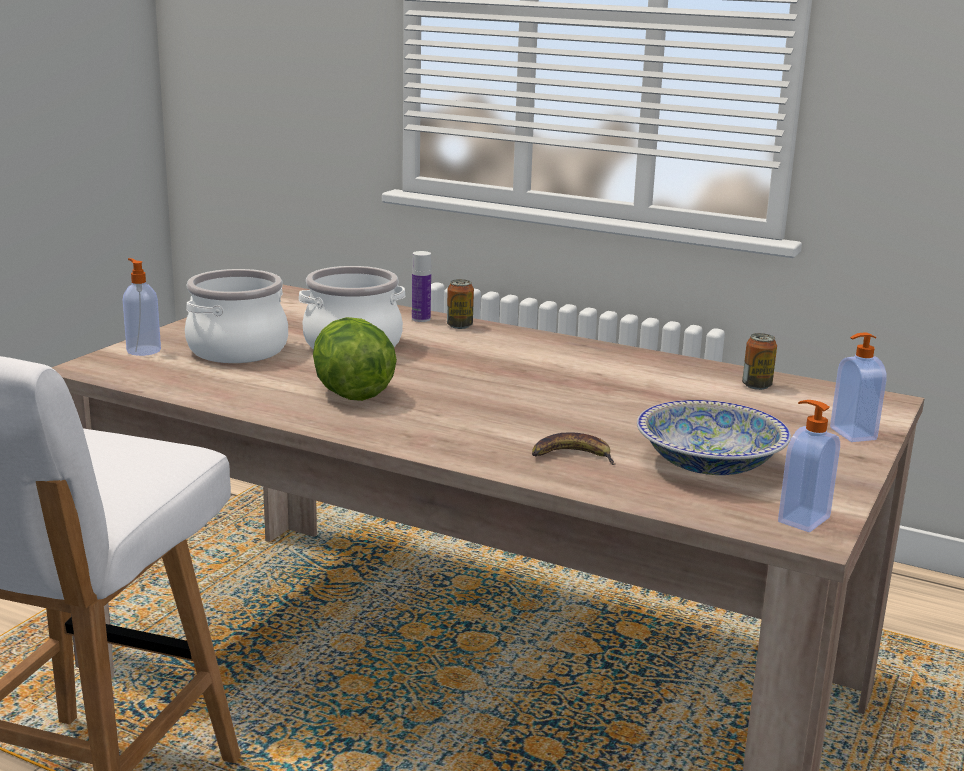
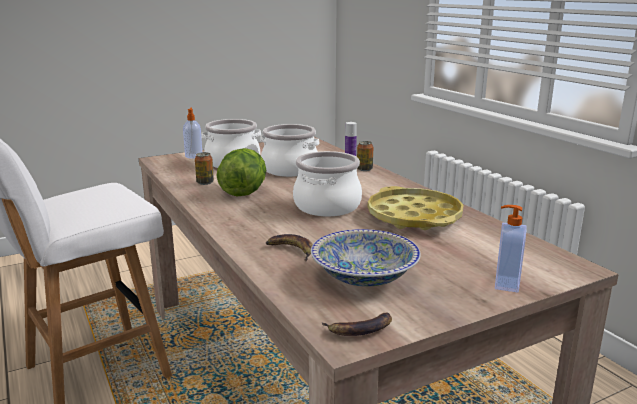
camera: 35 degrees right, 0 degrees up
(509, 389) = (328, 206): none -> cooking pot
(636, 379) = (414, 216): none -> yellow tray
(756, 386) = (491, 237): can -> can (205, 182)
(802, 519) = (360, 329): soap dispenser -> banana

